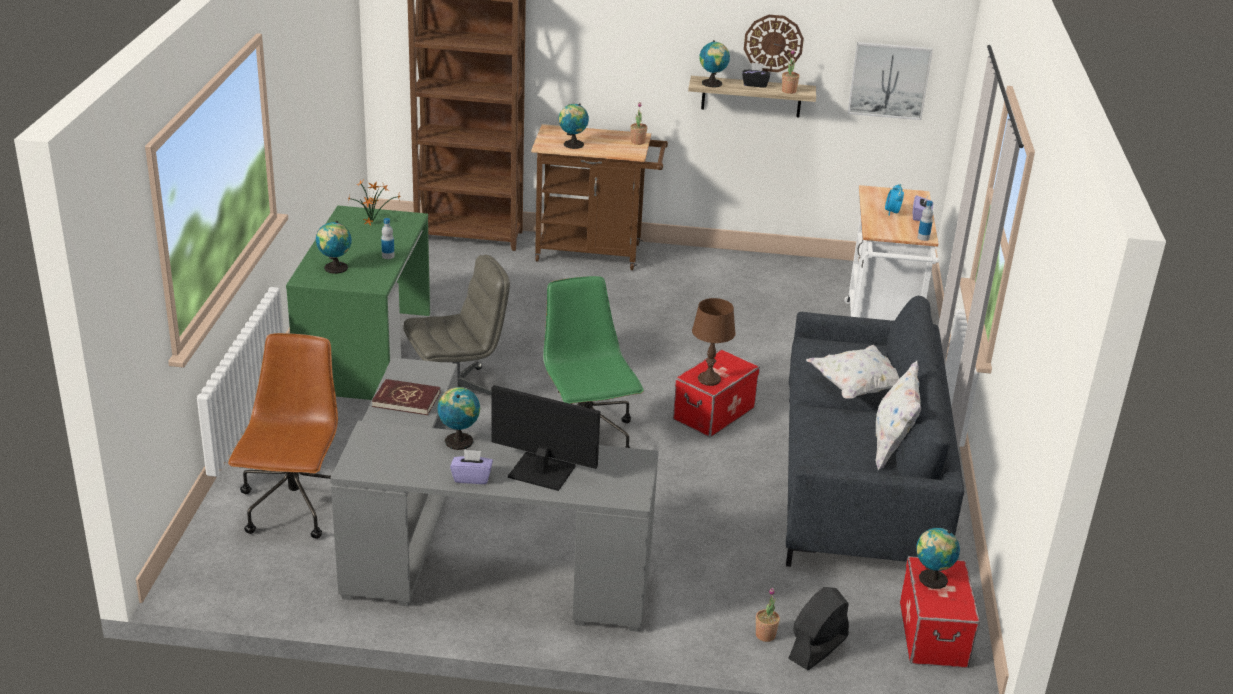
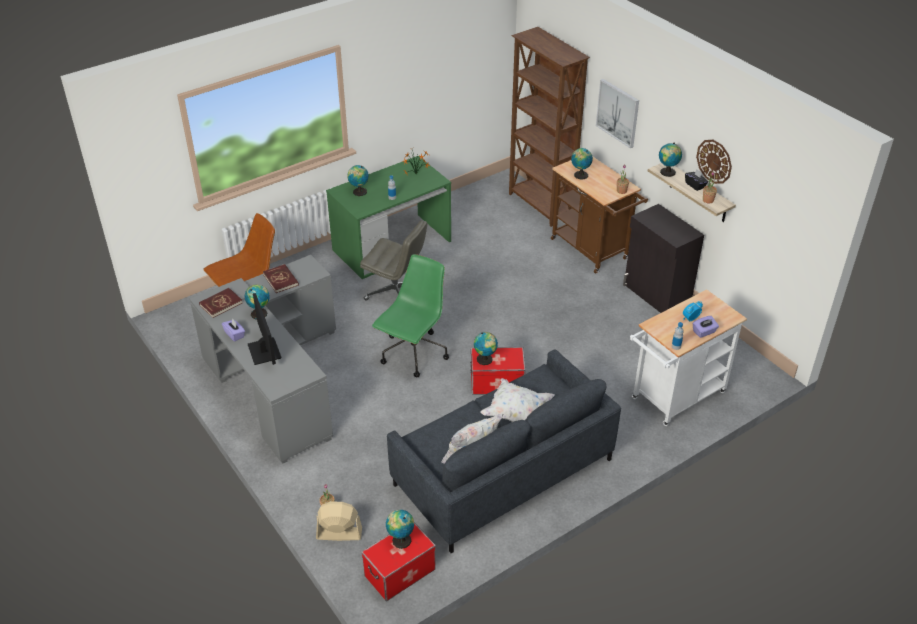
camera: 50 degrees right, 10 degrees up
(387, 459) = (221, 304): none -> red book
(709, 379) = (485, 360): brown table lamp -> globe
(718, 261) = (656, 295): none -> black cabinet
(817, 648) = (339, 533): black fan -> beige fan
(889, 80) = (781, 224): picture -> picture (618, 112)

